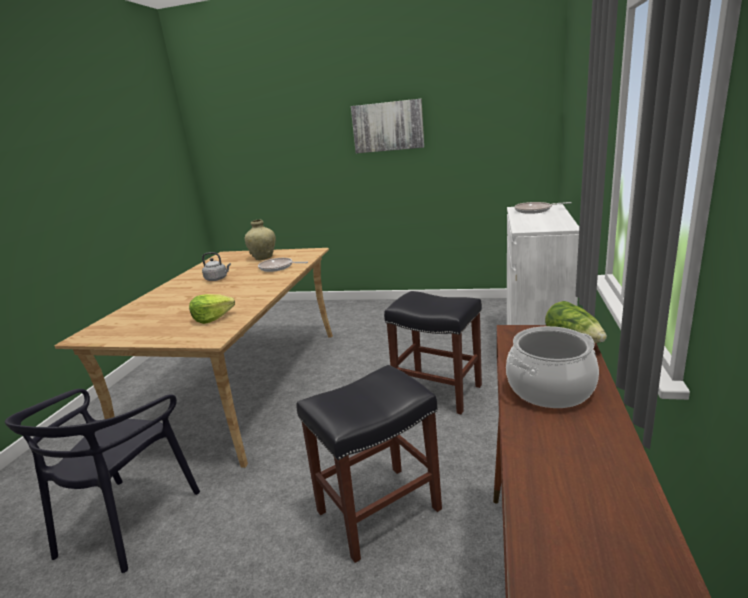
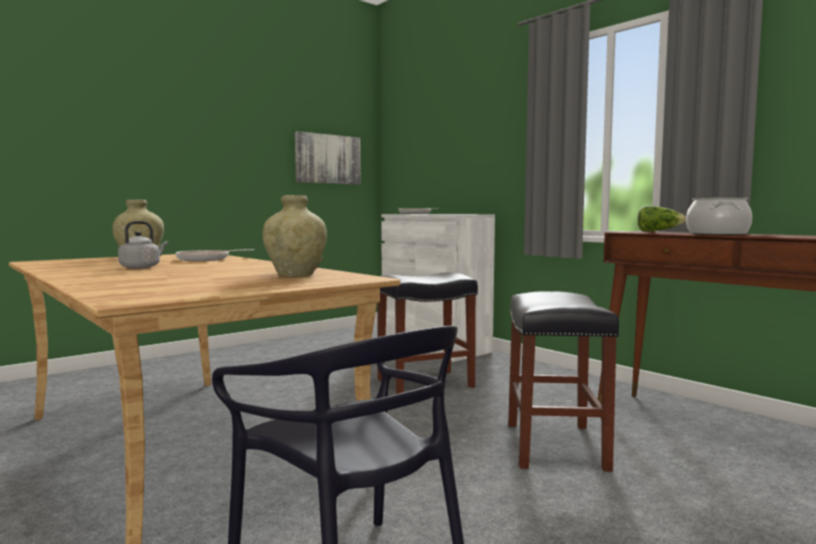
camera: 55 degrees left, 15 degrees down
(212, 318) = (295, 275): lettuce -> beige vase
(388, 126) = (220, 126): picture -> picture (327, 159)

